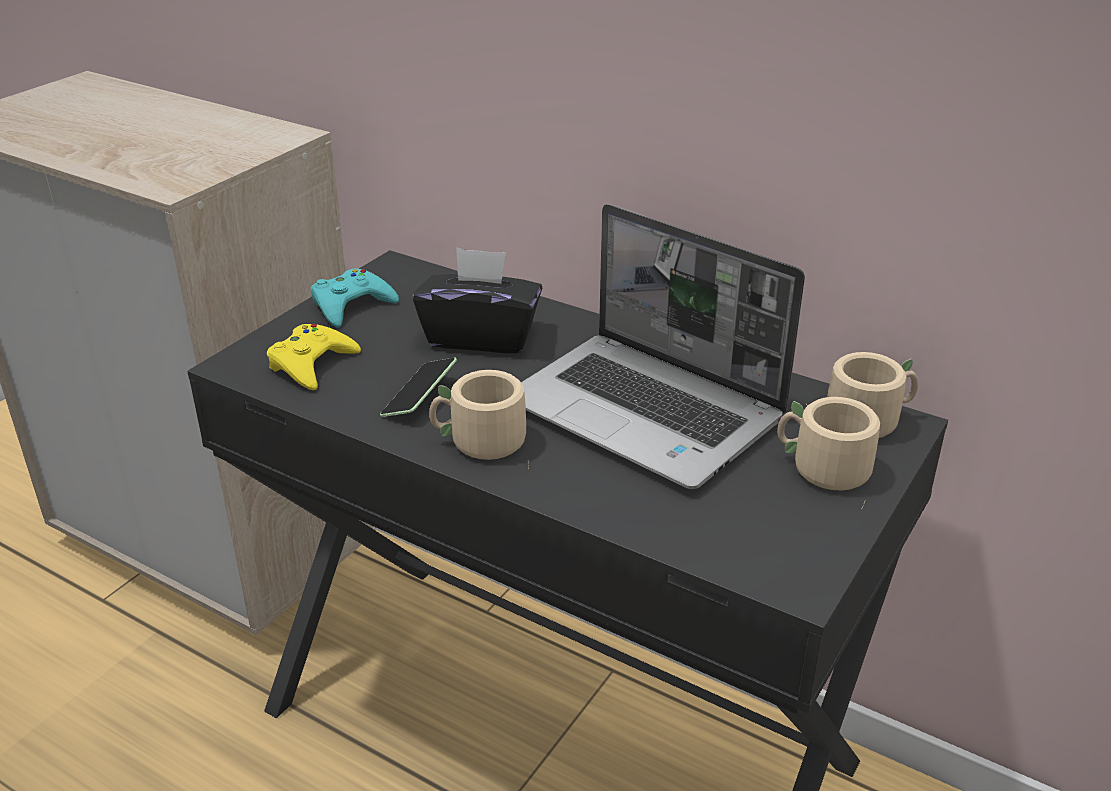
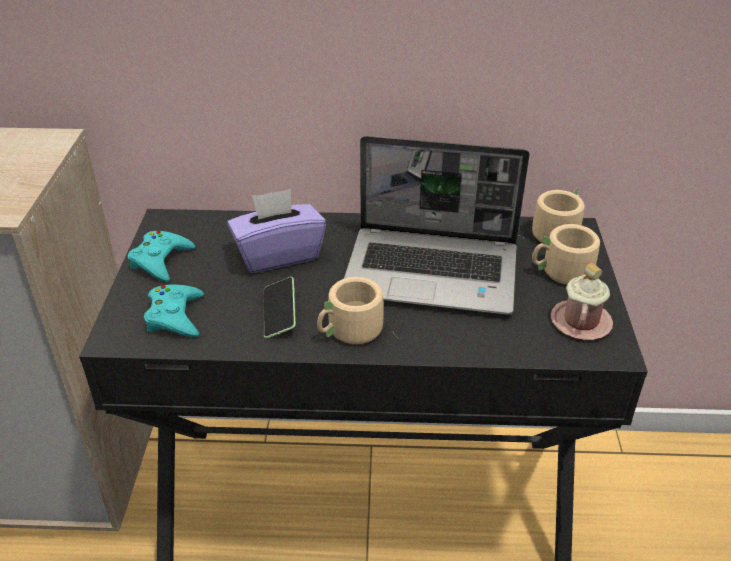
camera: 30 degrees left, 5 degrees up
(312, 364) = (175, 316): yellow game controller -> turquoise game controller
(481, 336) = (278, 254): black tissue box -> purple tissue box
(787, 534) = (580, 322): none -> pink mug

